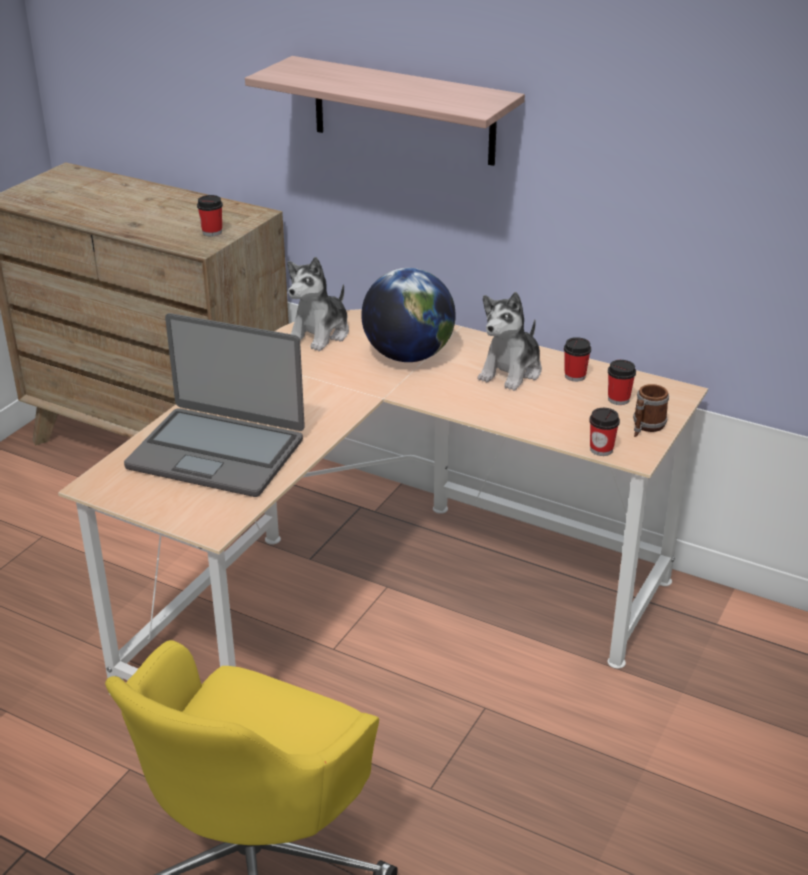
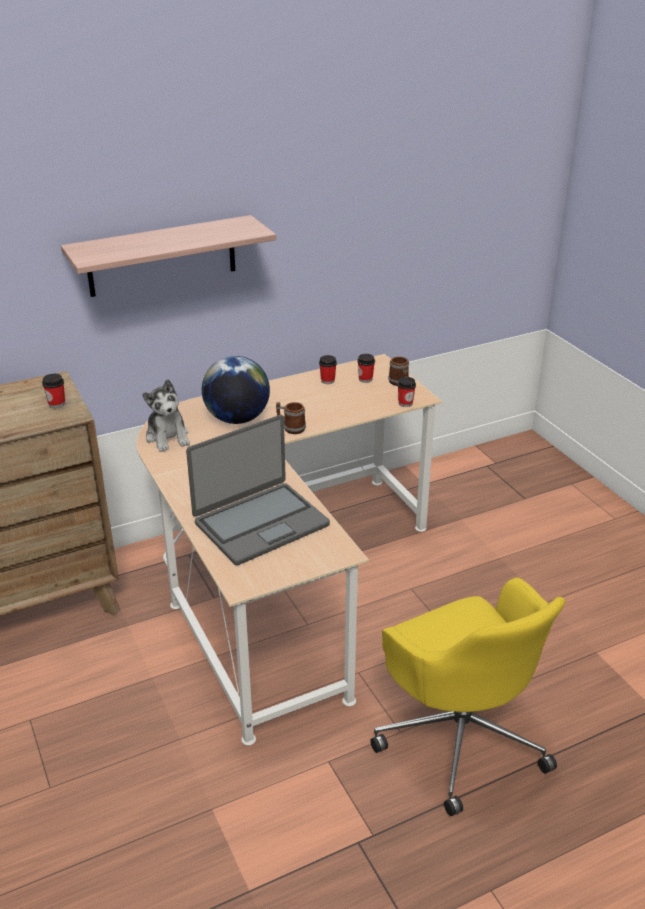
camera: 55 degrees left, 0 degrees up
(431, 395) = (290, 428): none -> mug
(511, 372) = (298, 396): plush toy -> none

